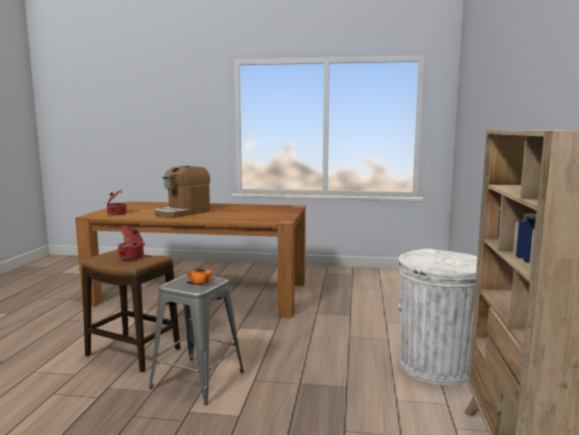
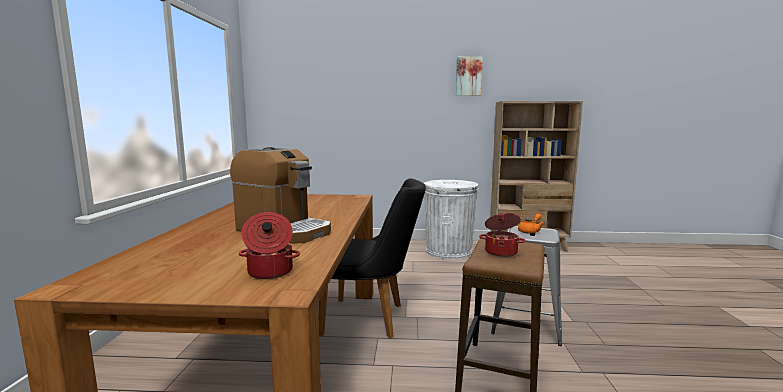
camera: 95 degrees left, 0 degrees up
(241, 316) = (372, 318): none -> black chair
(544, 78) = (468, 76): none -> picture

